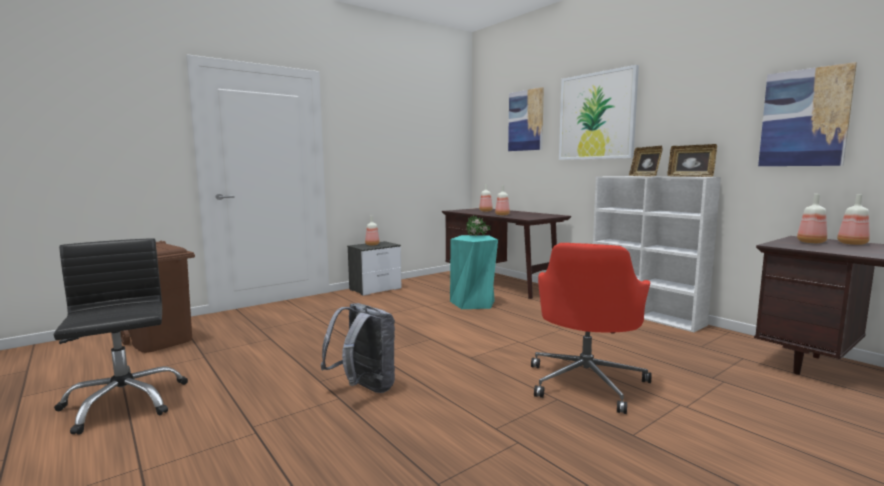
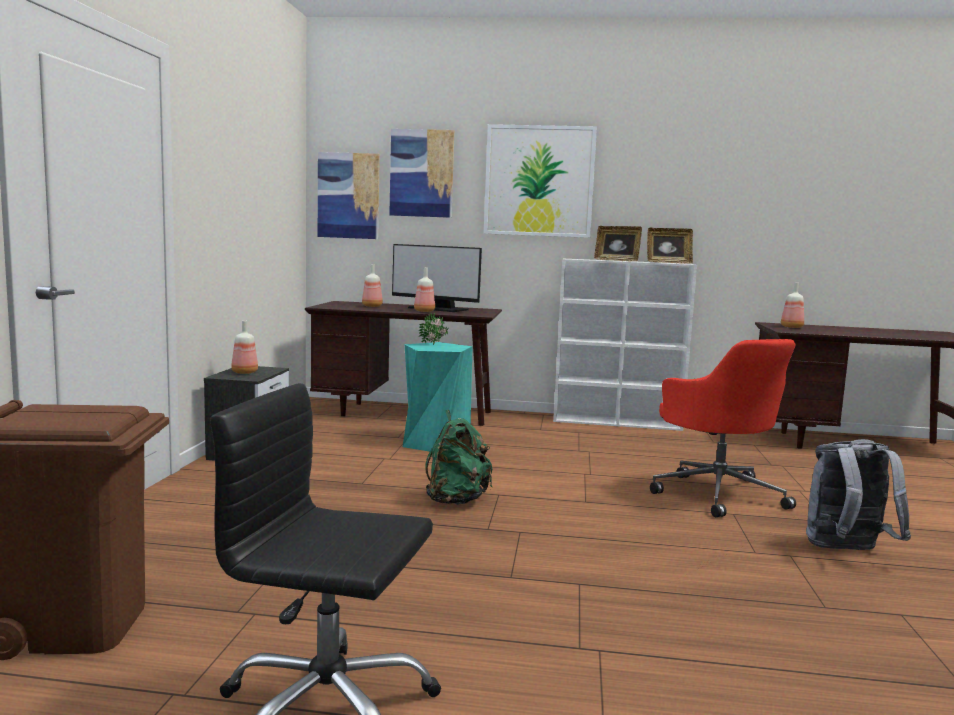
camera: 45 degrees left, 0 degrees up
(364, 388) = (576, 565): grey backpack -> grey backpack (846, 551)
(400, 336) = (456, 500): none -> green backpack
(520, 214) = (437, 309): none -> monitor
(804, 118) = (764, 210): picture -> picture (348, 196)
(851, 243) = (812, 326): bottle -> none

